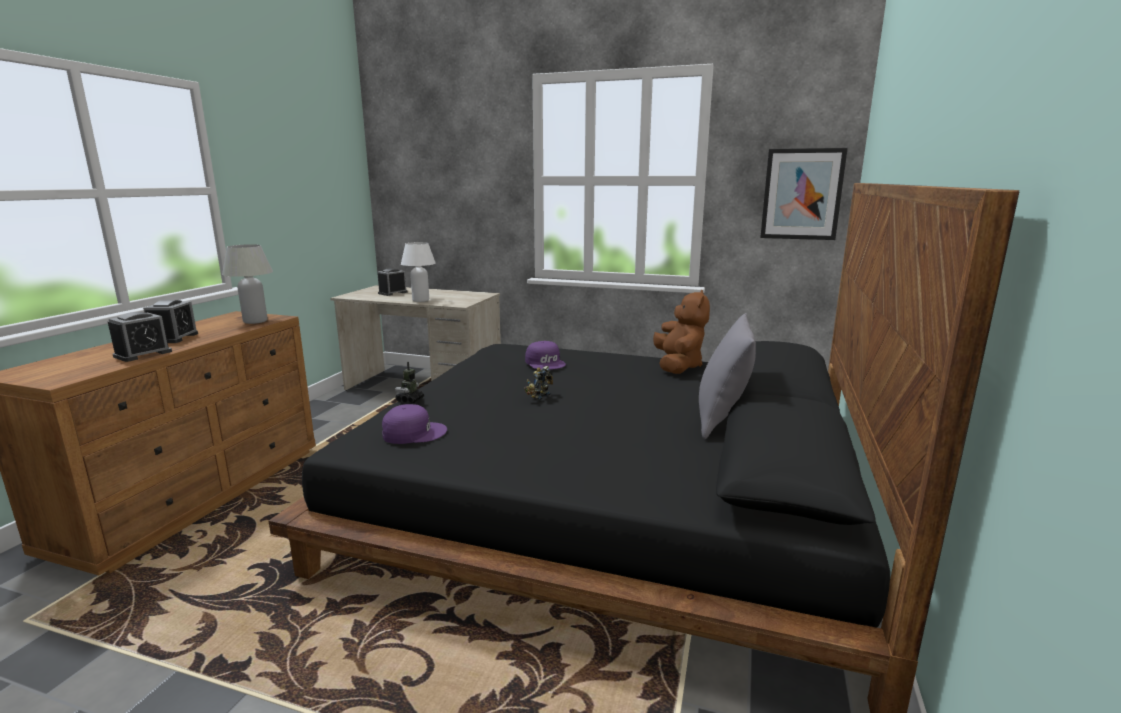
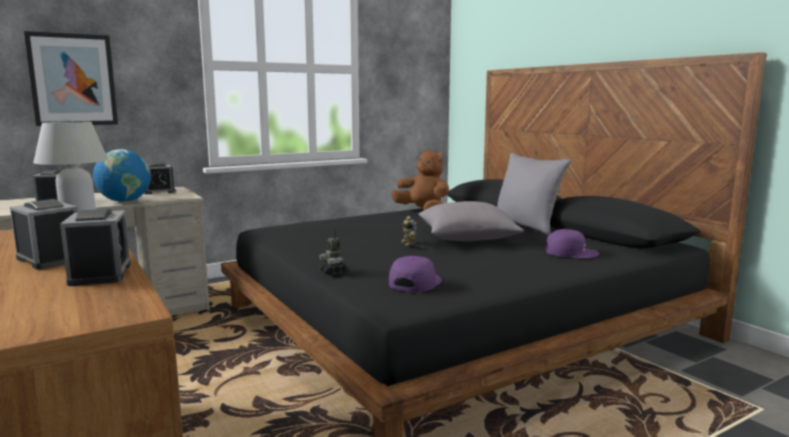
camera: 50 degrees left, 5 degrees down
(420, 300) = (125, 201): white table lamp -> globe
(466, 295) = (159, 192): none -> alarm clock
(545, 362) = (348, 227): purple cap -> purple cap (570, 252)
(603, 409) = (467, 238): none -> grey pillow
(802, 194) = (420, 81): picture -> picture (73, 80)

